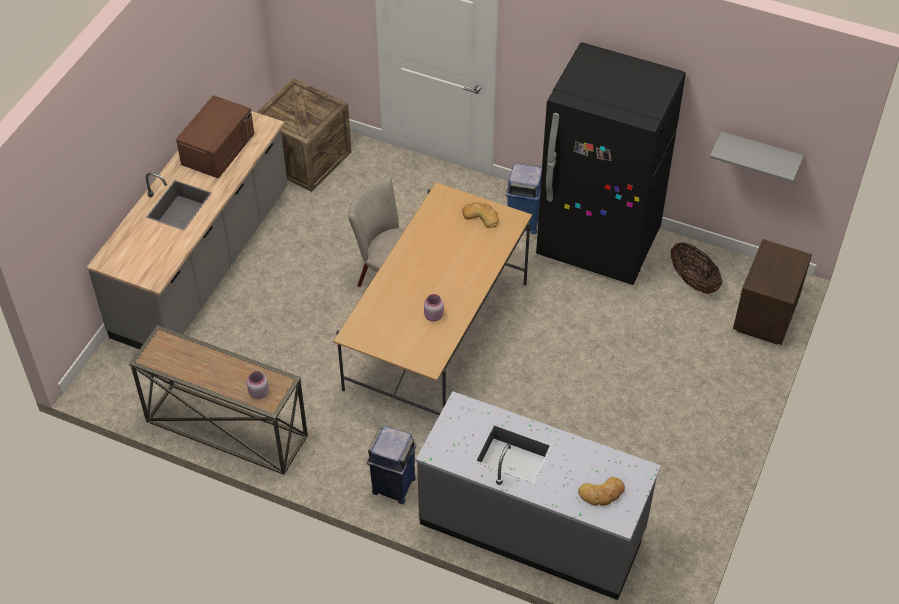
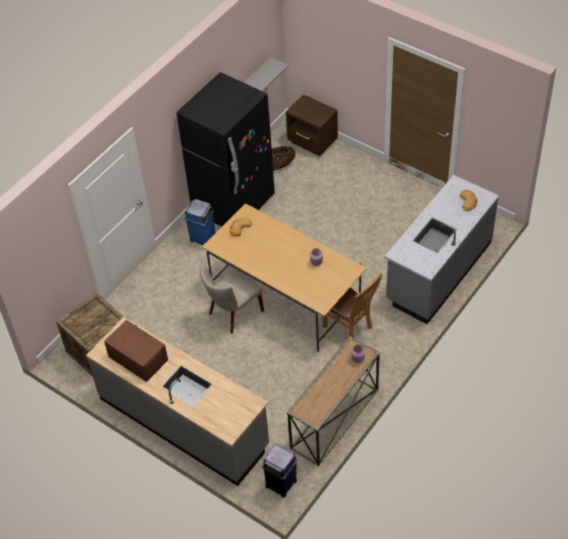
camera: 75 degrees left, 0 degrees up
(393, 423) = (350, 327): none -> brown chair
(393, 486) = (397, 333): blue trash can -> blue trash can (281, 484)

